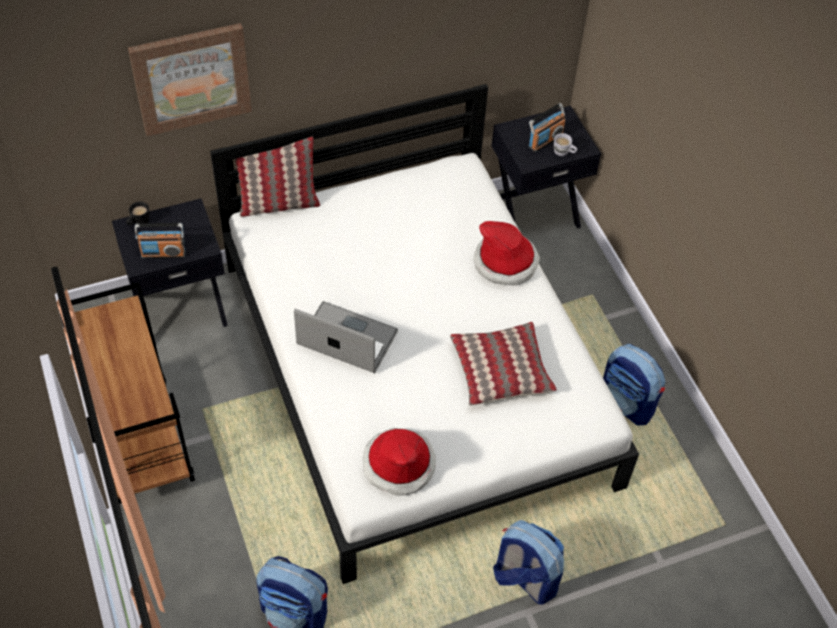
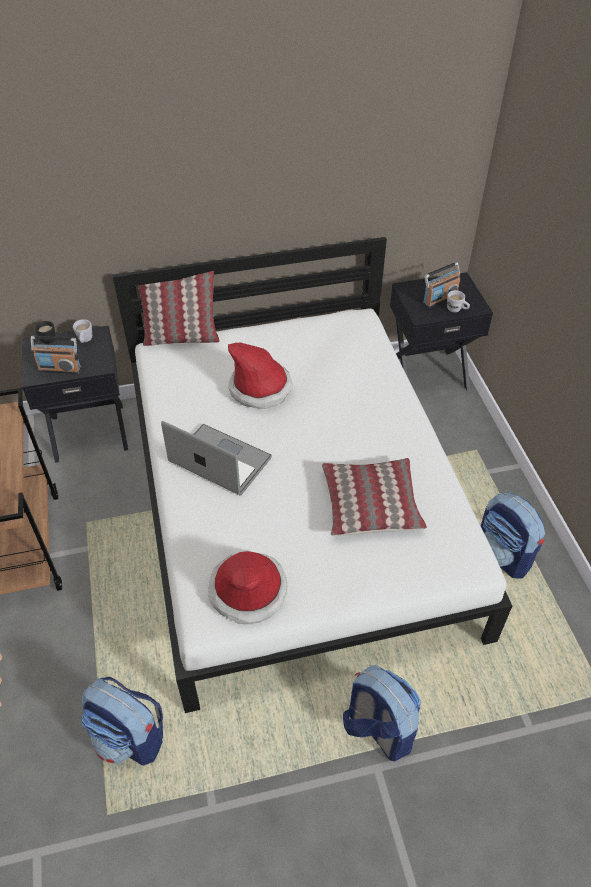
camera: 10 degrees right, 5 degrees down
(181, 218) = (85, 341): none -> white mug
(191, 78) = (89, 192): picture -> none
(505, 262) = (389, 403): hat -> hat (260, 388)

